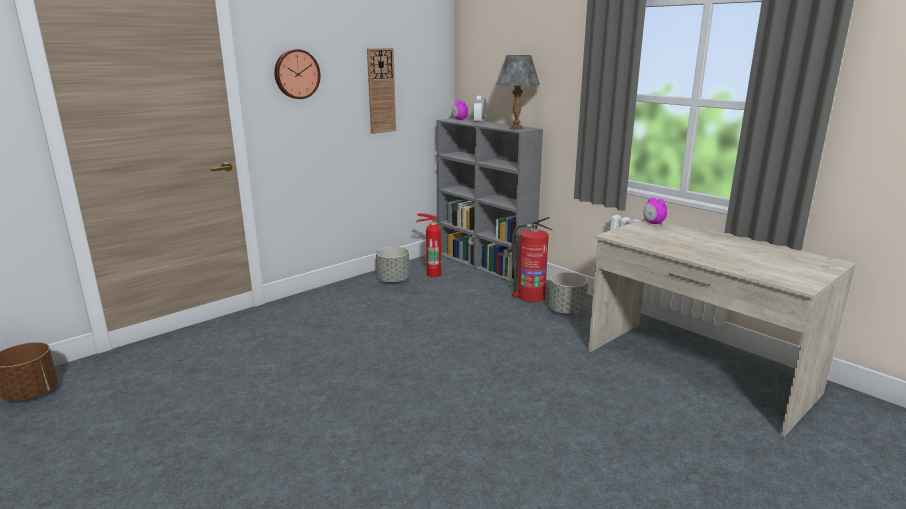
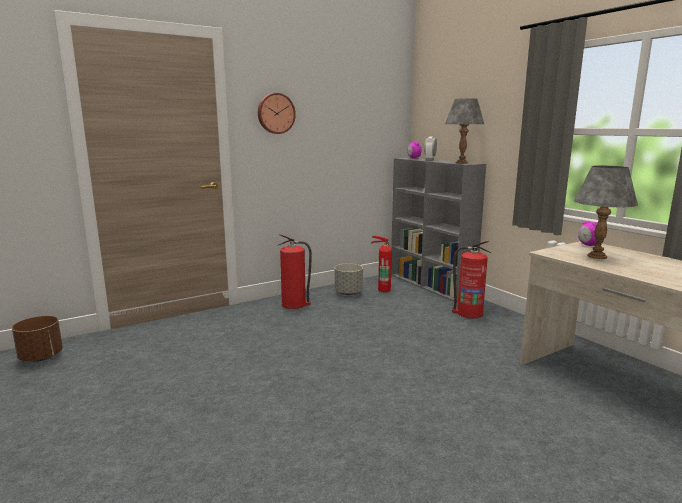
camera: 10 degrees right, 5 degrees down
(333, 300) = (294, 304): none -> fire extinguisher
(381, 91) = (347, 131): wall clock -> none
(567, 311) = (502, 328): grey planter -> none
(662, 237) = (596, 256): none -> grey table lamp

